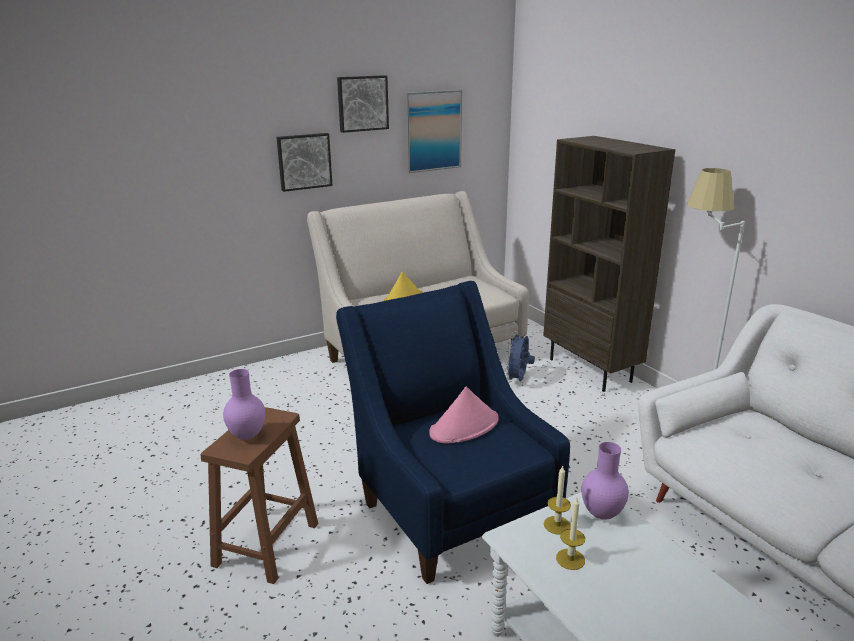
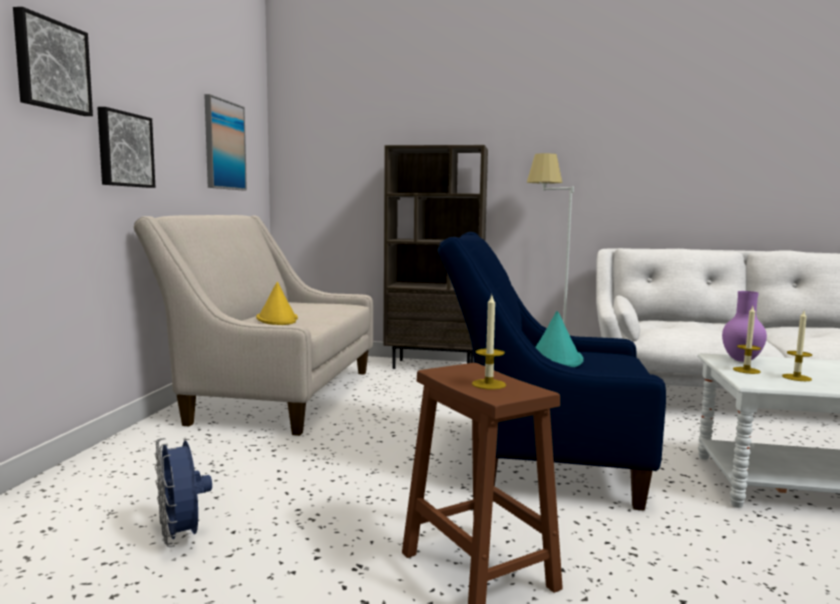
camera: 50 degrees left, 15 degrees down
(246, 436) = (488, 384): purple vase -> candle
(362, 103) = (173, 93): picture -> picture (51, 65)
(464, 427) = (555, 358): pink hat -> turquoise hat
(517, 381) = (400, 385): blue fan -> blue fan (182, 537)

